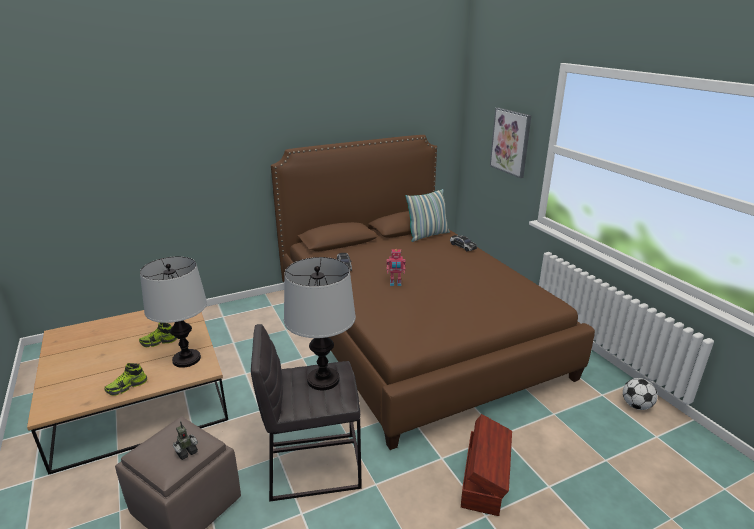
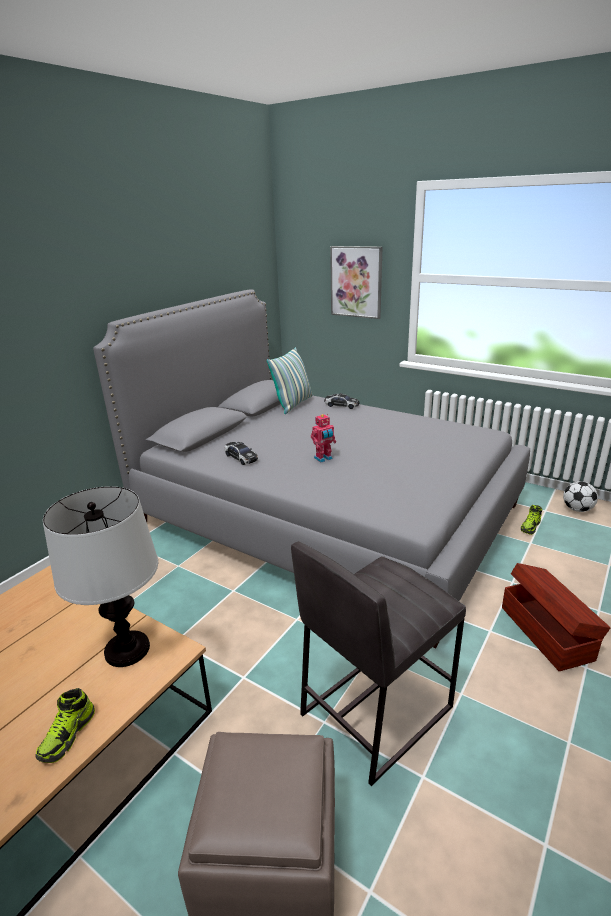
camera: 30 degrees left, 0 degrees up
(159, 342) = (53, 645): shoe -> shoe (530, 527)
(186, 452) = (291, 778): toy robot -> none
(323, 379) = (393, 587): table lamp -> none
(412, 330) = (325, 514): brown bed -> grey bed

